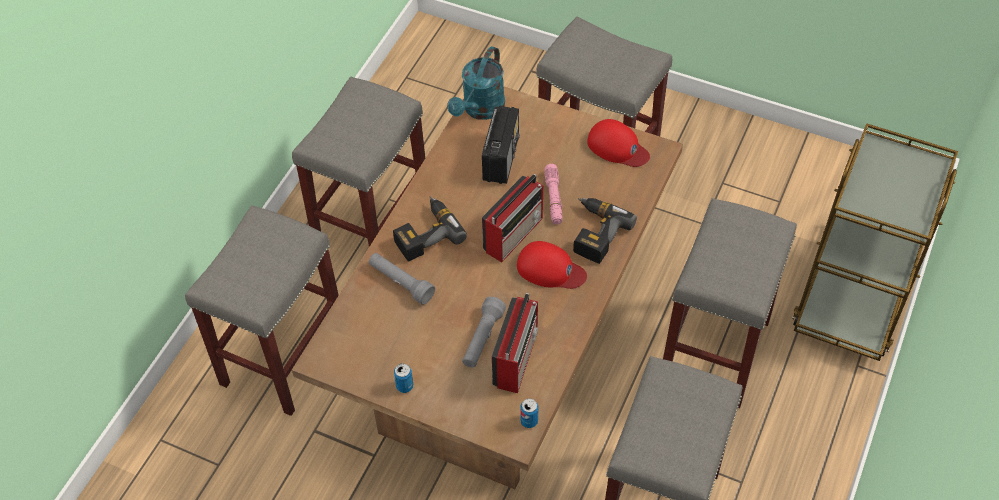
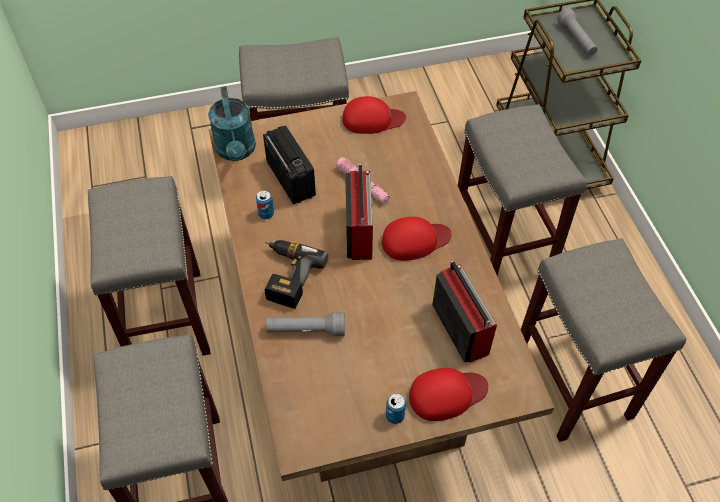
camera: 40 degrees left, 0 degrees up
(456, 398) = (447, 394): none -> red cap
(482, 339) = (418, 330): grey flashlight -> grey flashlight (576, 40)
(529, 421) = (520, 371): can -> can (266, 214)
(594, 233) = (419, 192): power drill -> none

